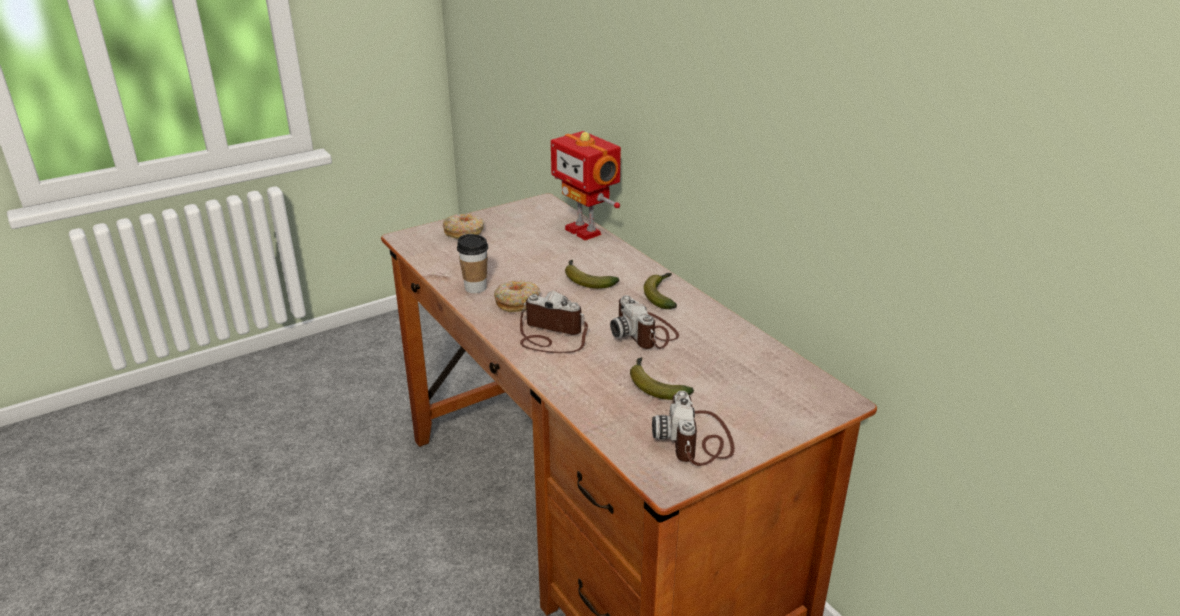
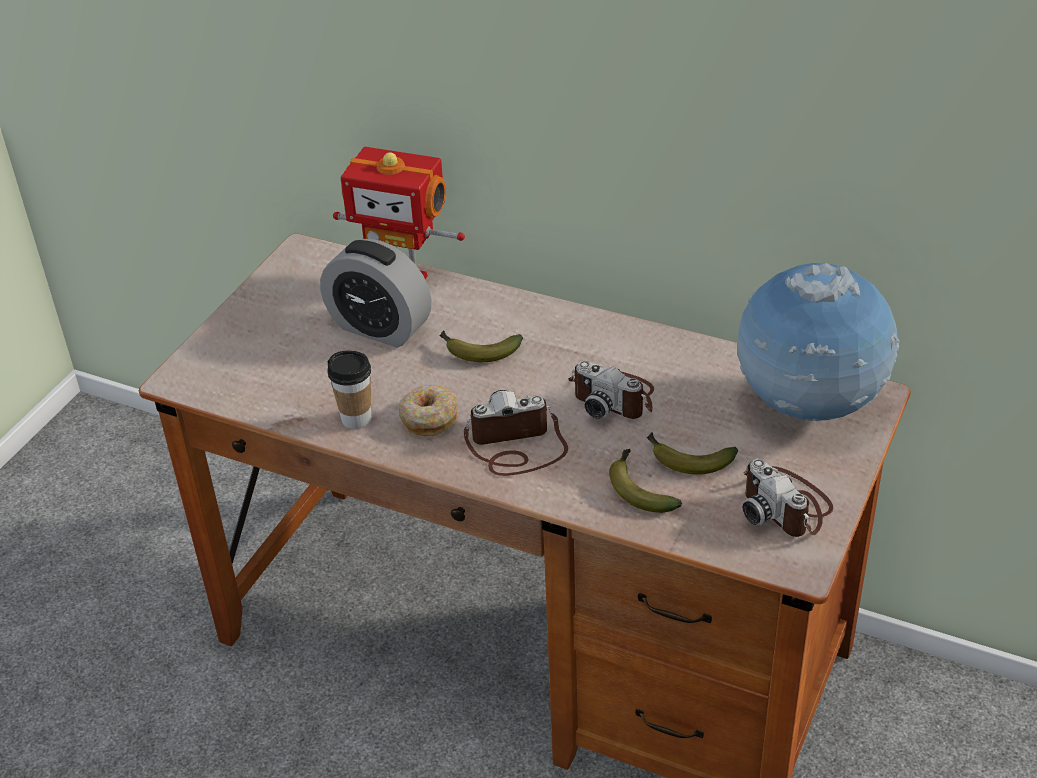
camera: 30 degrees left, 10 degrees up
(464, 232) = (249, 340): donut -> none
(542, 250) = (379, 328): none -> alarm clock
(661, 295) = (582, 337): banana -> banana (639, 488)
(779, 390) = (808, 408): none -> globe

